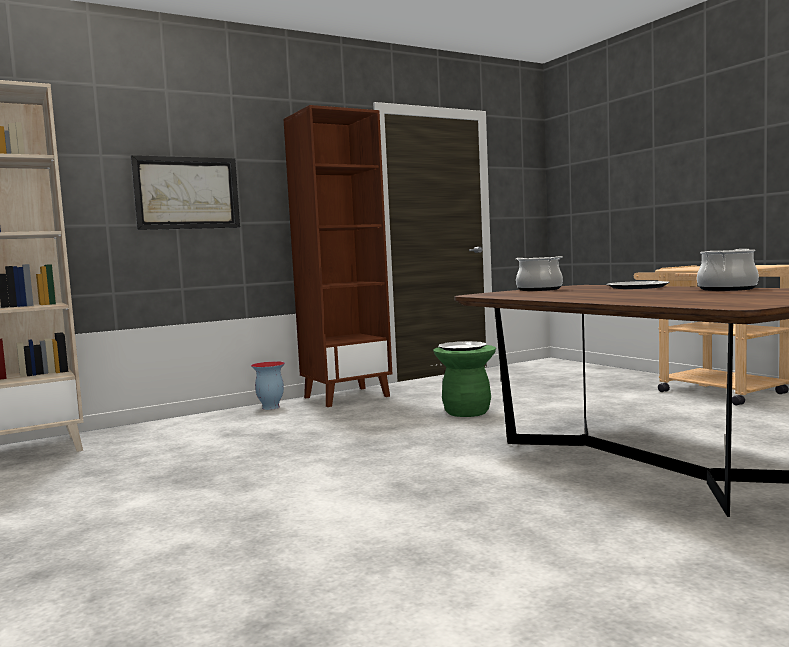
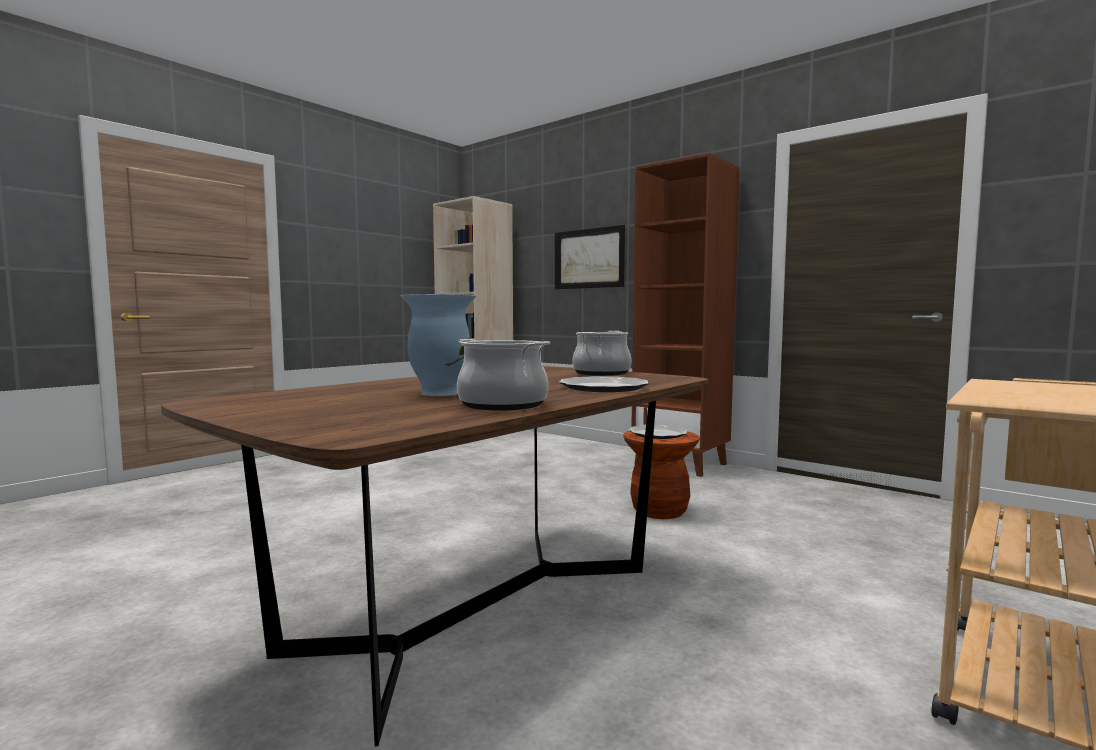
camera: 70 degrees right, 0 degrees up
(270, 407) = (616, 450): vase -> vase (439, 393)
(467, 412) = (659, 511): green stool -> brown stool

